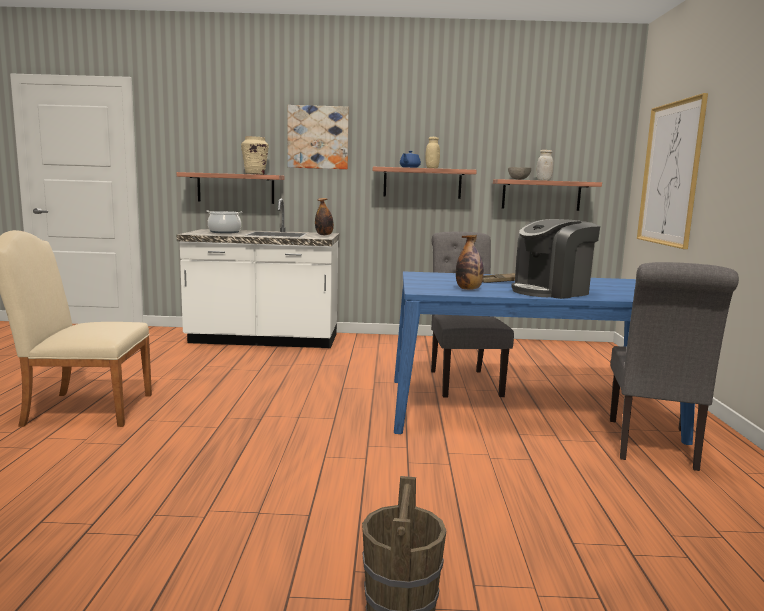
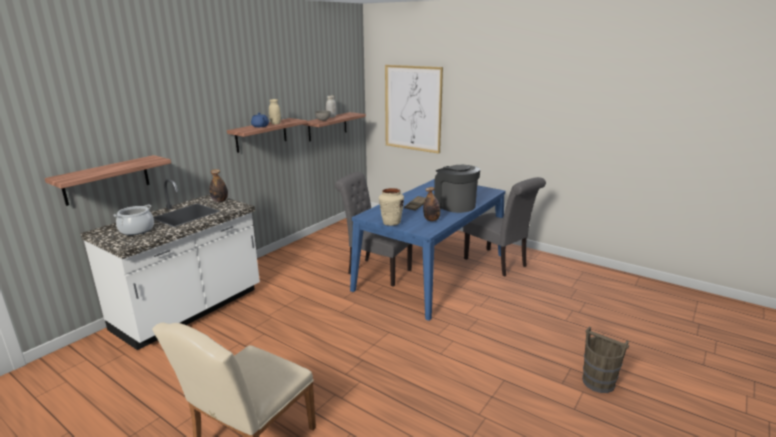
camera: 55 degrees left, 10 degrees up
(255, 174) = (137, 162): beige vase -> beige vase (391, 223)
(318, 137) = (178, 112): picture -> none
(551, 291) = (454, 205): coffee machine -> coffee machine turned 135 degrees clockwise

